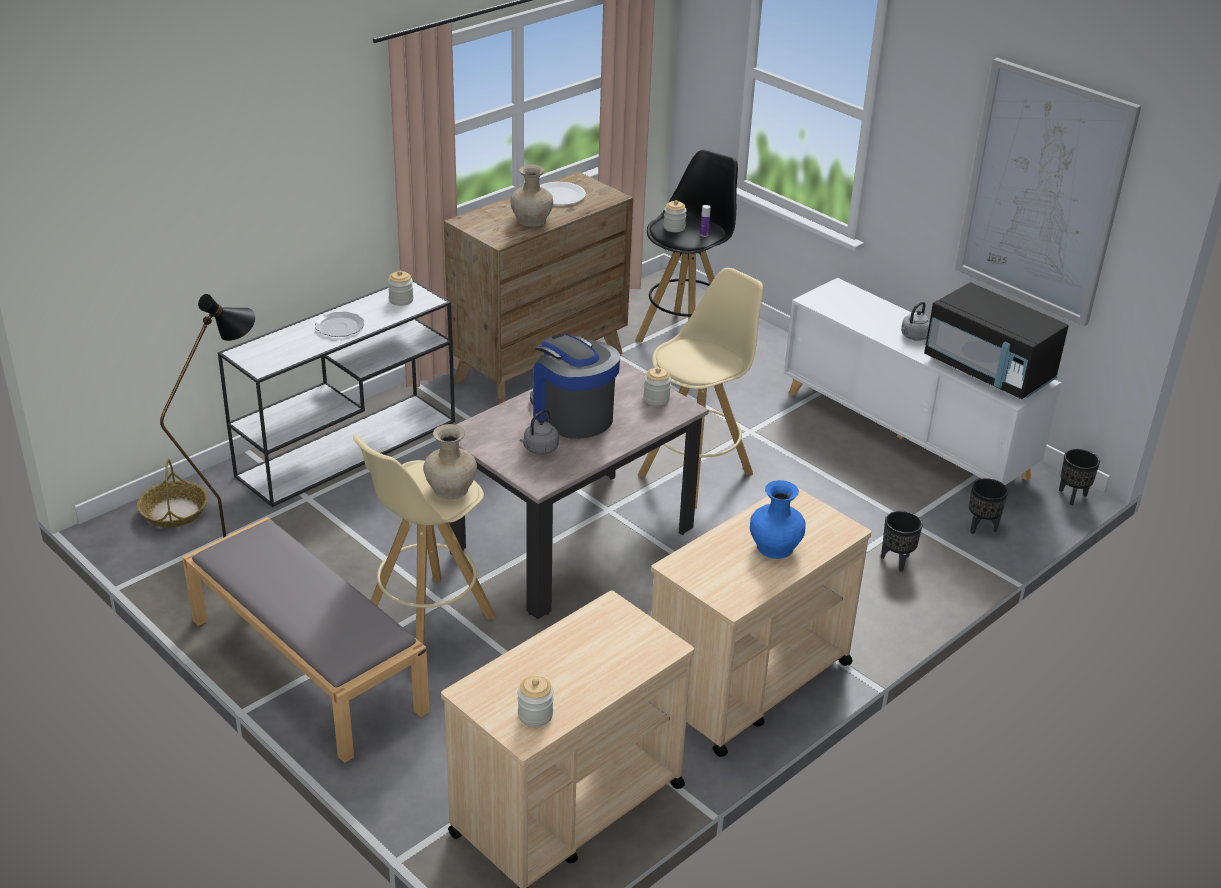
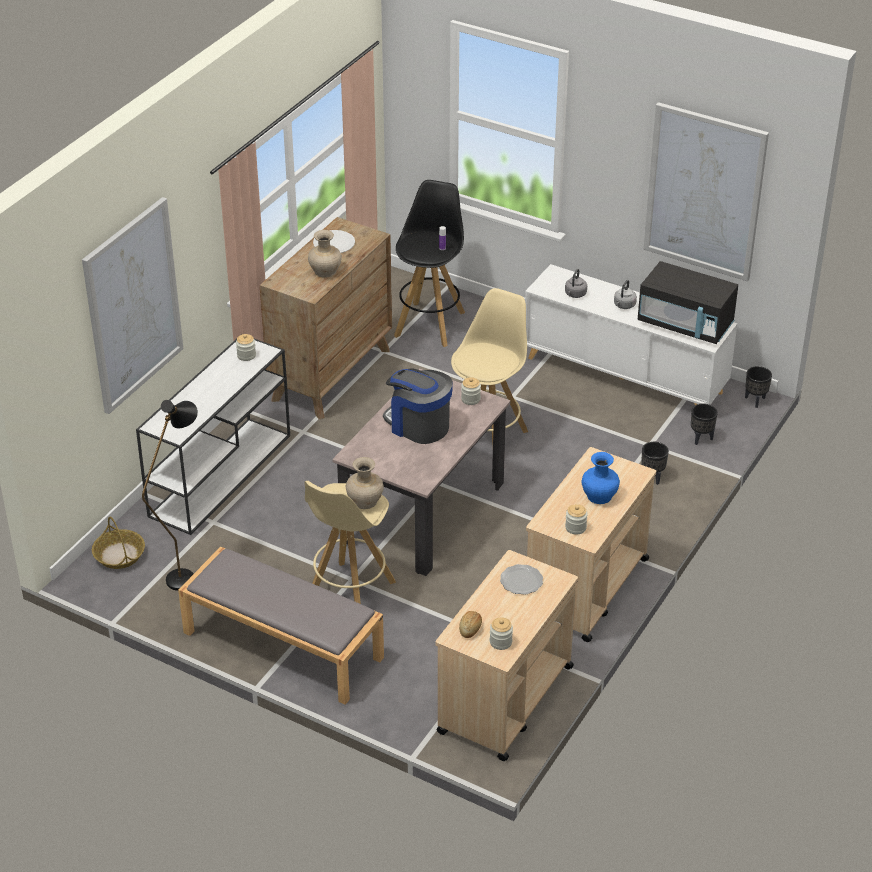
camera: 15 degrees left, 5 degrees up
(236, 189) = (133, 305): none -> picture
(340, 326) = (214, 388): plate -> plate (522, 581)
(501, 685) = (470, 628): none -> bread
(539, 449) = (409, 457): grey kettle -> grey kettle (575, 294)
(674, 227) = (417, 246): jar -> jar (575, 527)

